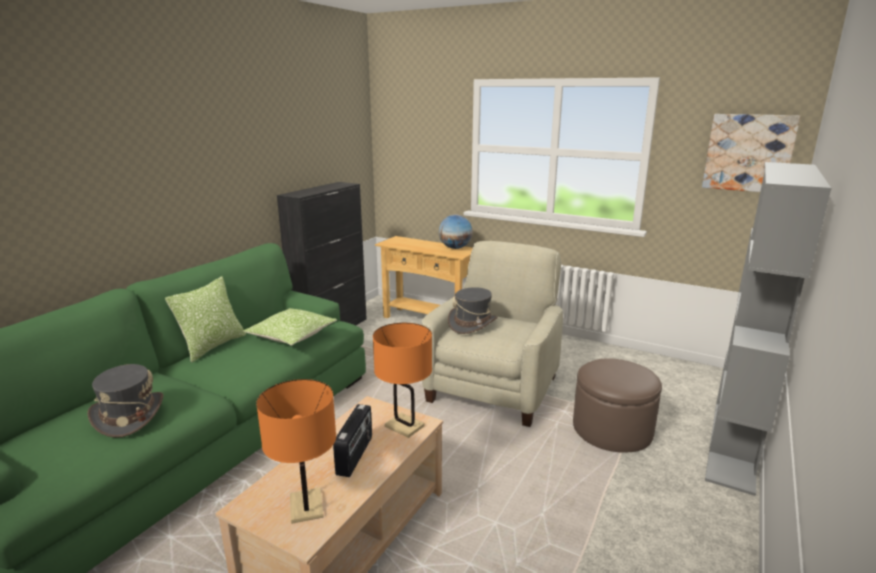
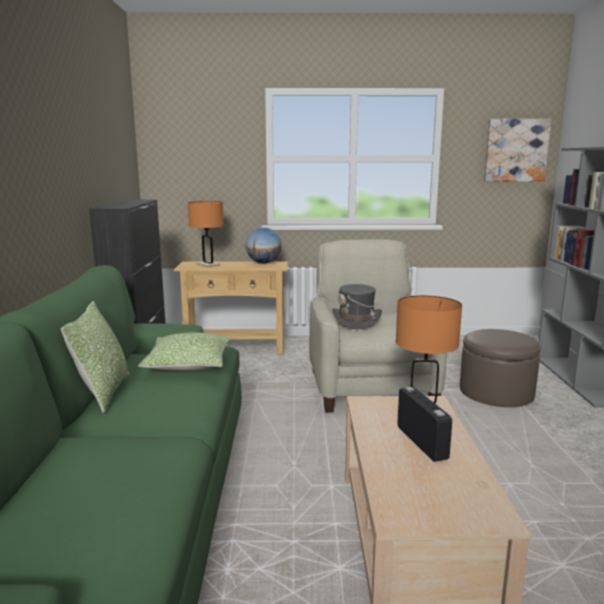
camera: 30 degrees left, 5 degrees down
(129, 416) = (115, 483): grey hat -> none
(306, 506) = (453, 495): orange table lamp -> orange table lamp (208, 265)

